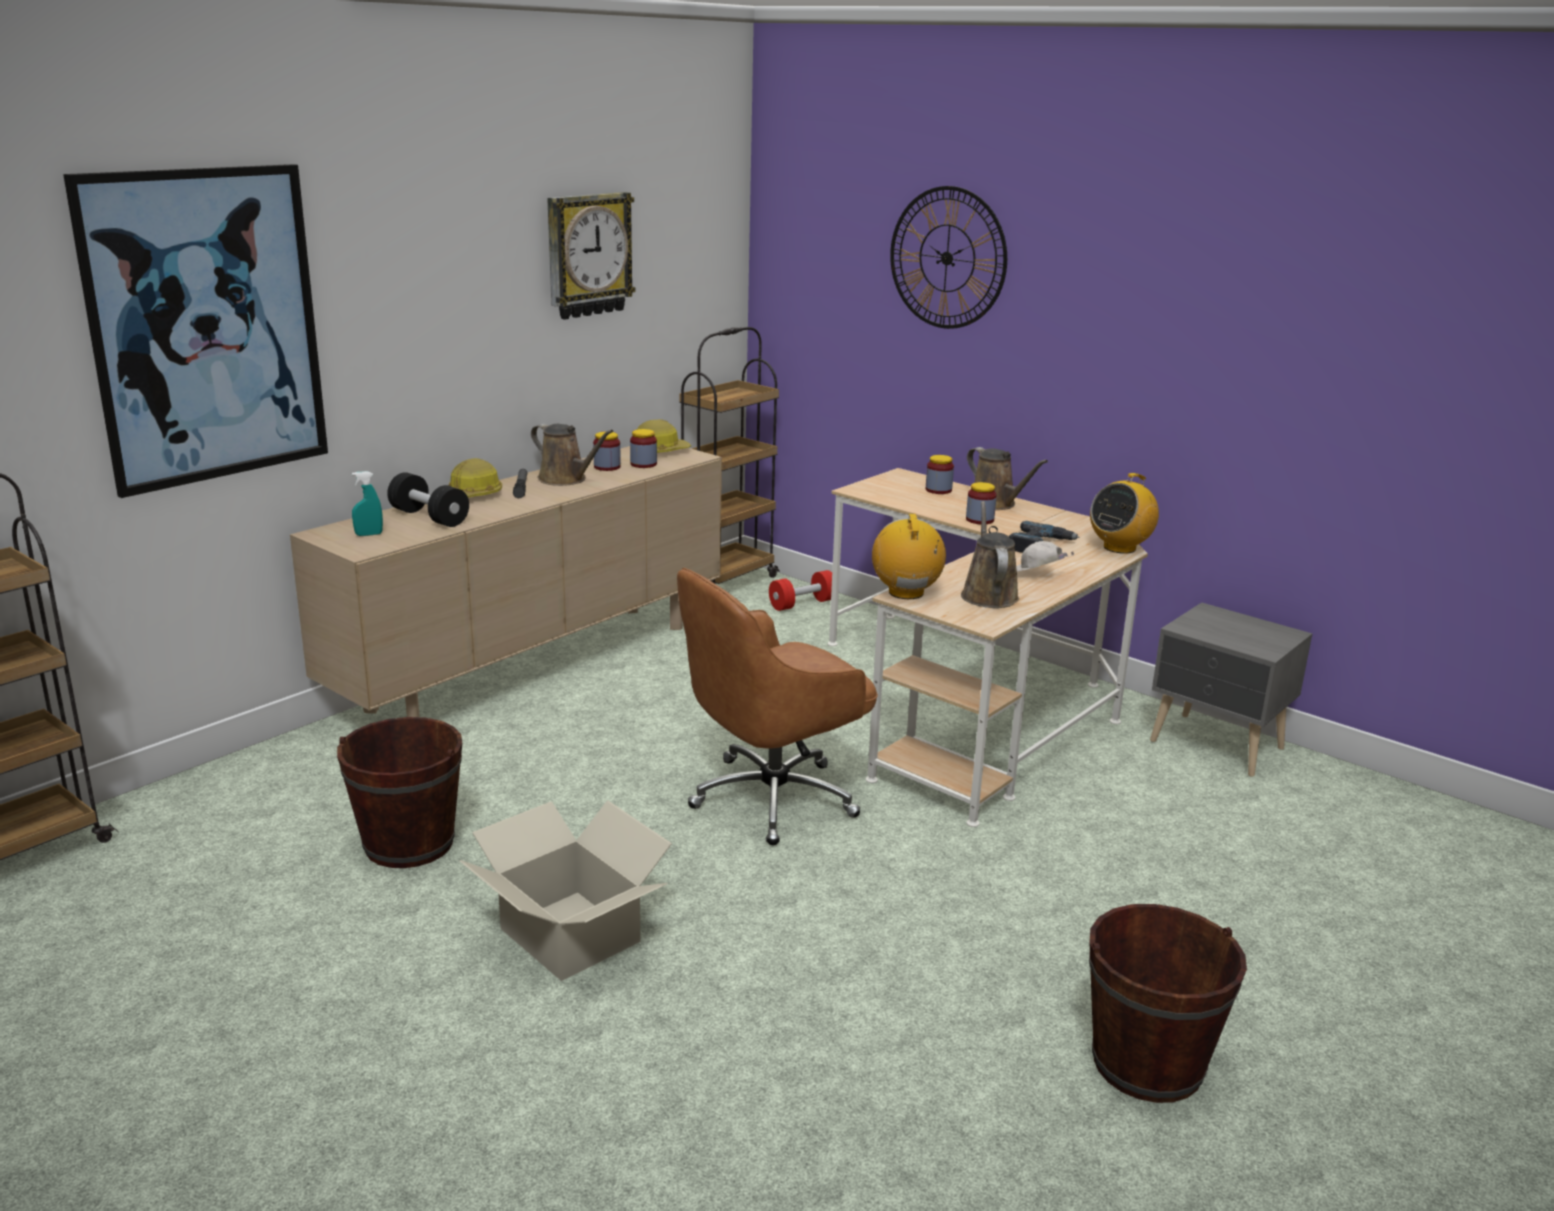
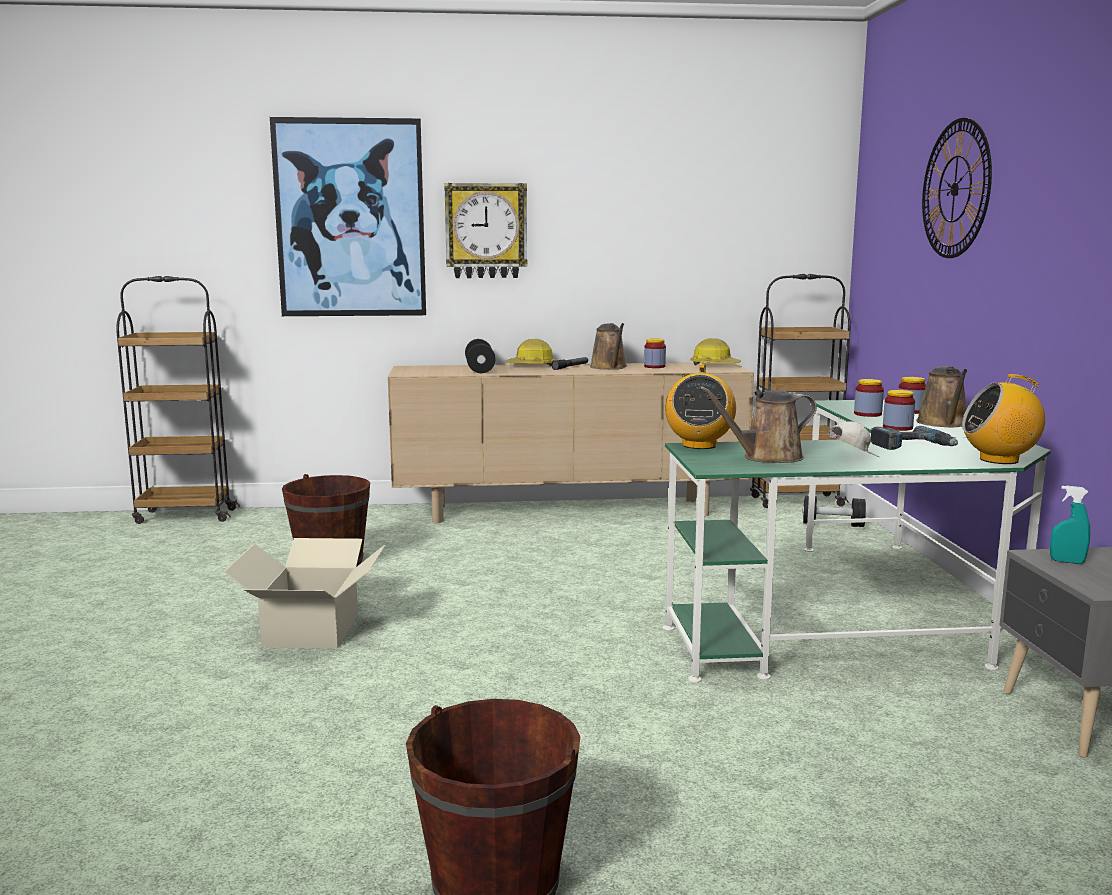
camera: 45 degrees right, 10 degrees down
(369, 534) = (428, 370): turquoise spray bottle -> turquoise spray bottle (1067, 562)
(588, 255) = (669, 202): wall clock -> wall clock (486, 231)
(643, 464) = (683, 368): jar -> jar (867, 414)
(772, 798) = (573, 613): brown office chair -> none
(802, 604) = (833, 524): red dumbbell -> black dumbbell
(906, 593) = (698, 445): radio -> radio turned 150 degrees clockwise
(976, 704) = (864, 615): beige desk -> green desk
(988, 595) = (767, 457): brown watering can -> brown watering can turned 150 degrees counterclockwise
(1035, 575) = (850, 457): white cap -> white cap turned 90 degrees clockwise

